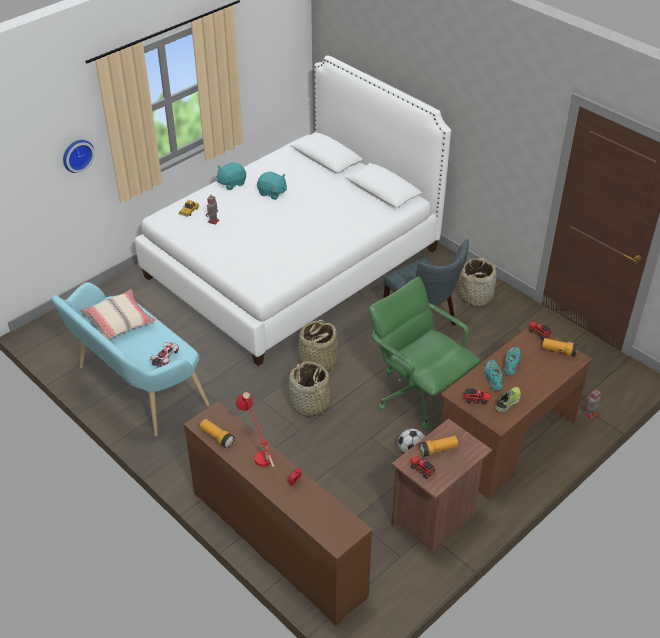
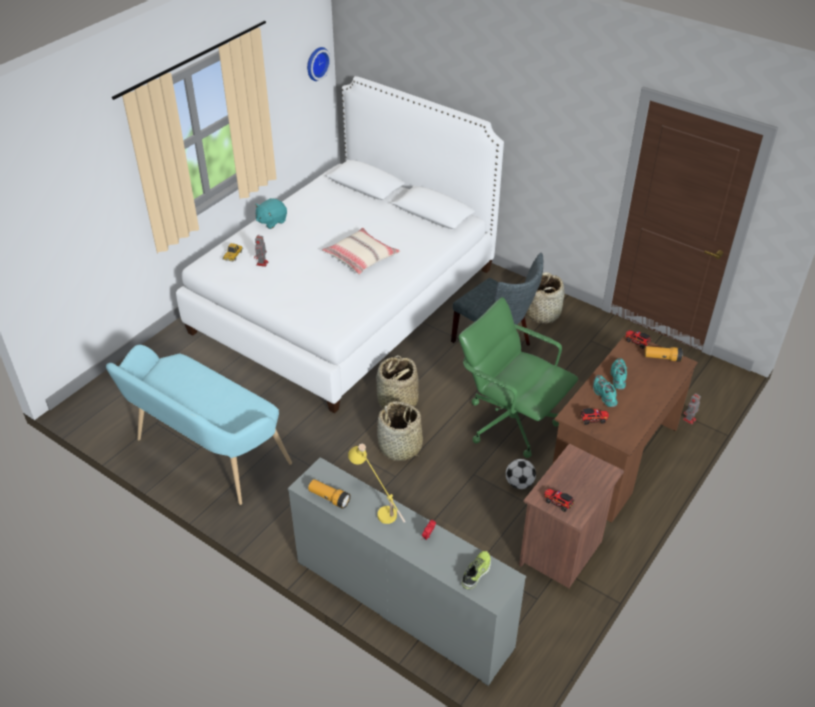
camera: 10 degrees left, 0 degrees up
(77, 155) = (107, 204): wall clock -> wall clock (316, 63)
(119, 321) = (182, 383): beige pillow -> beige pillow (361, 257)
(166, 358) = (244, 418): toy car -> none
(258, 450) = (379, 506): red table lamp -> yellow table lamp
(272, 193) = (318, 227): turquoise plush toy -> none
(277, 542) = (402, 603): brown dresser -> grey dresser
(438, 450) = (568, 478): flashlight -> none
(508, 402) = (626, 417): shoe -> shoe (477, 572)

